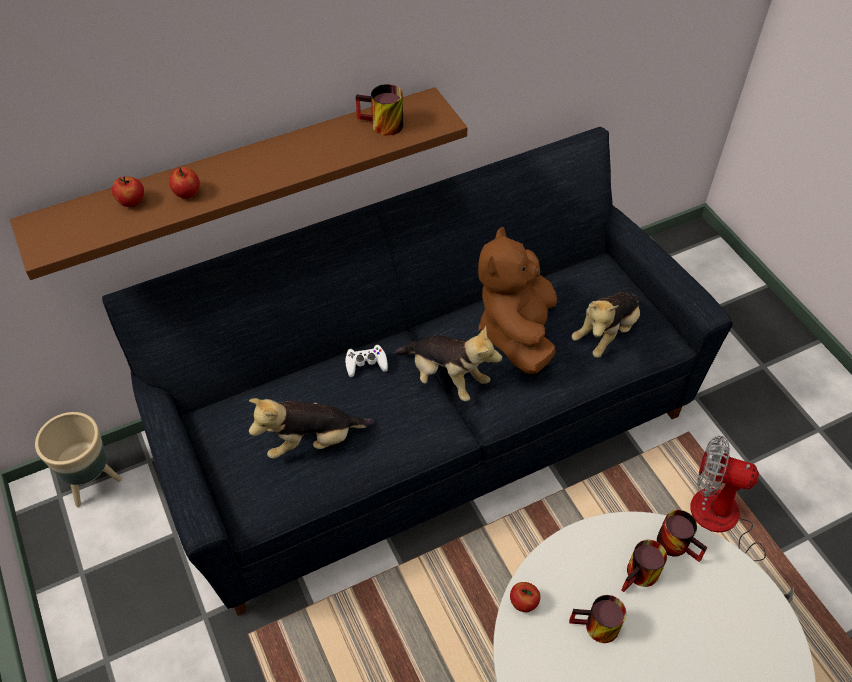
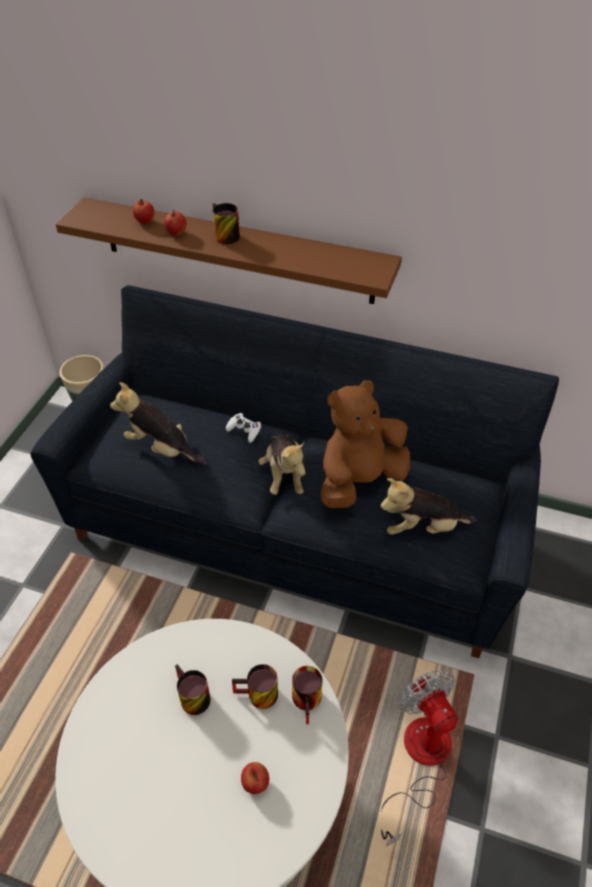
camera: 45 degrees right, 5 degrees down
(381, 126) = (333, 259): mug -> mug (223, 235)
(523, 602) = (170, 641): apple -> apple (255, 783)

